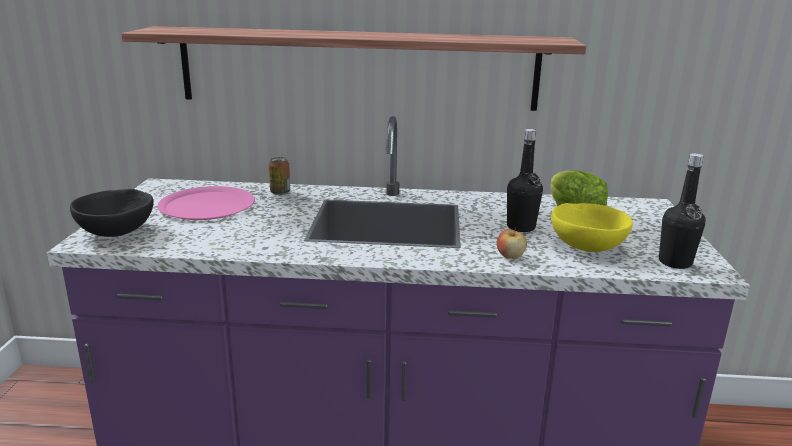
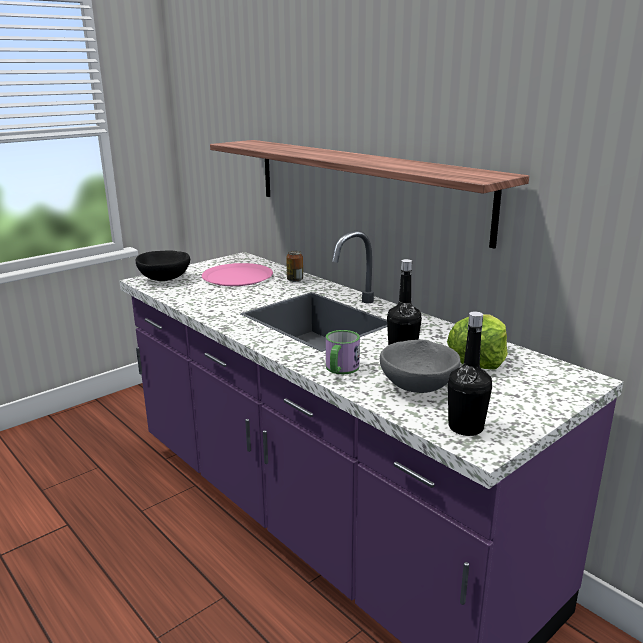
camera: 45 degrees right, 0 degrees up
(510, 256) = (340, 369): apple -> mug
(587, 247) = (418, 387): yellow bowl -> grey bowl

